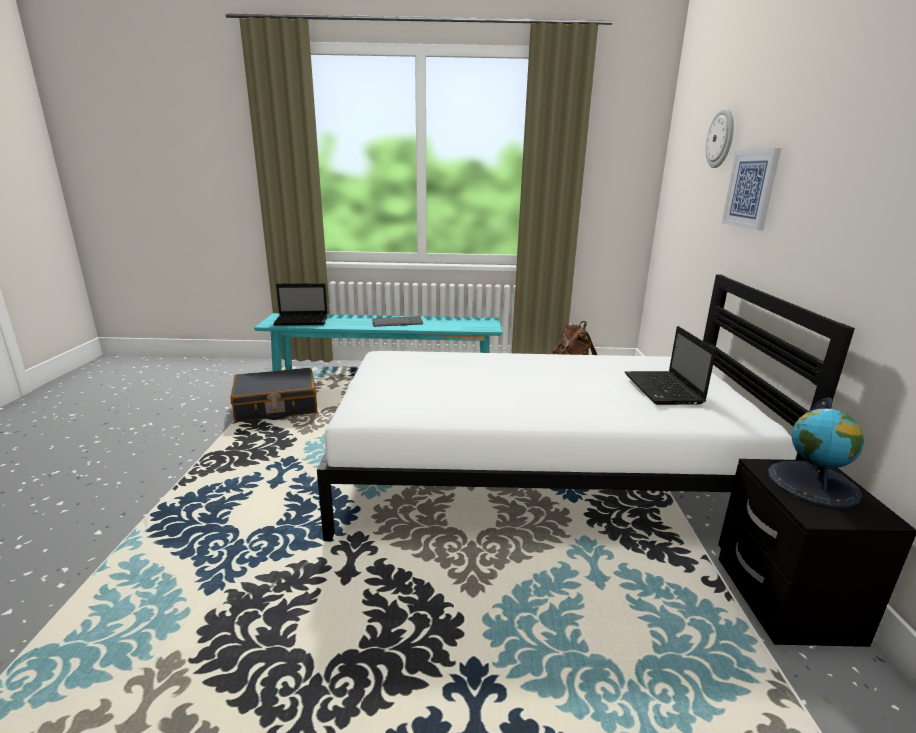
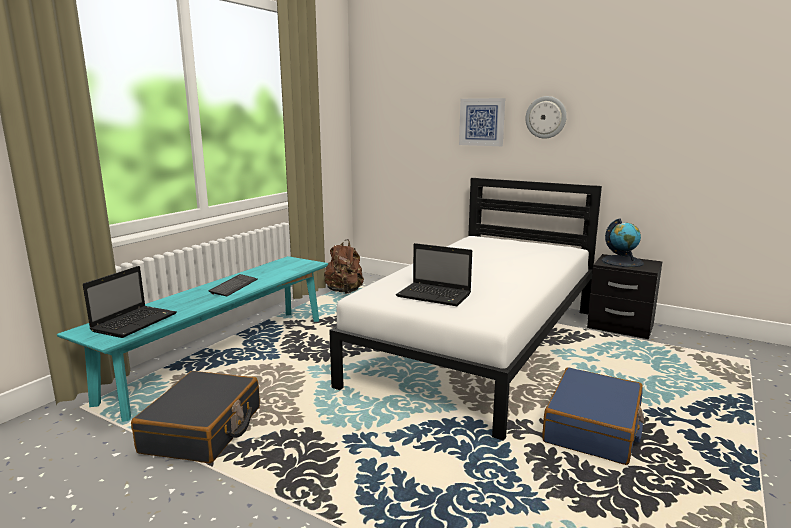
camera: 60 degrees left, 5 degrees down
(391, 609) = (593, 428): none -> blue suitcase
(664, 389) = (520, 249): laptop -> laptop (435, 296)
(721, 138) = (434, 89): wall clock -> wall clock (546, 117)

